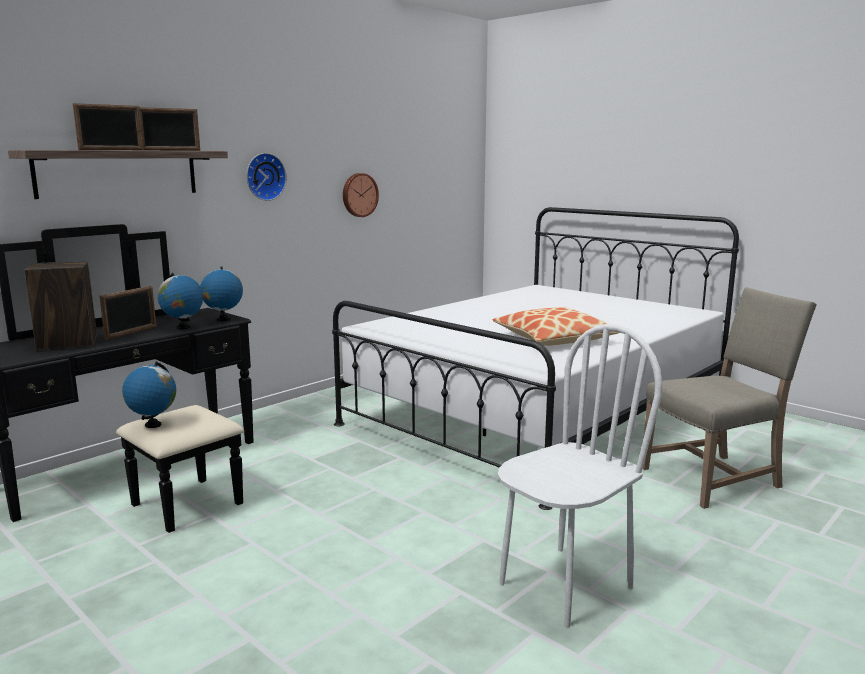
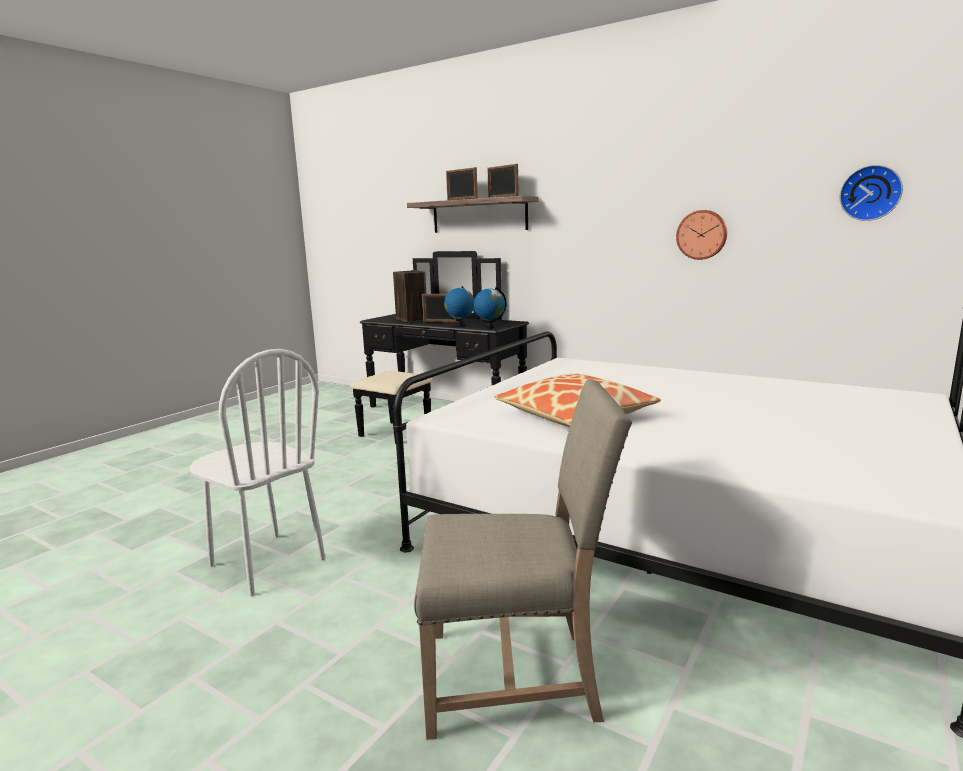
camera: 80 degrees right, 0 degrees up
(153, 425) = (381, 373): globe -> none
(264, 176) = (588, 216): wall clock -> wall clock (870, 193)
(715, 478) = (517, 677): beige chair -> beige chair turned 60 degrees counterclockwise

